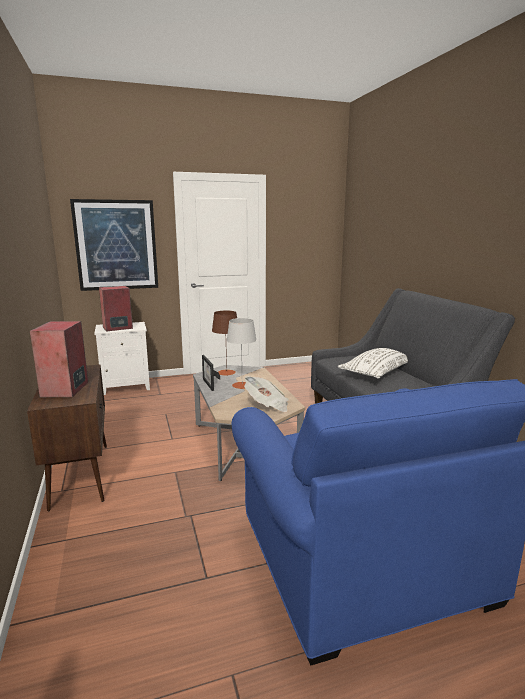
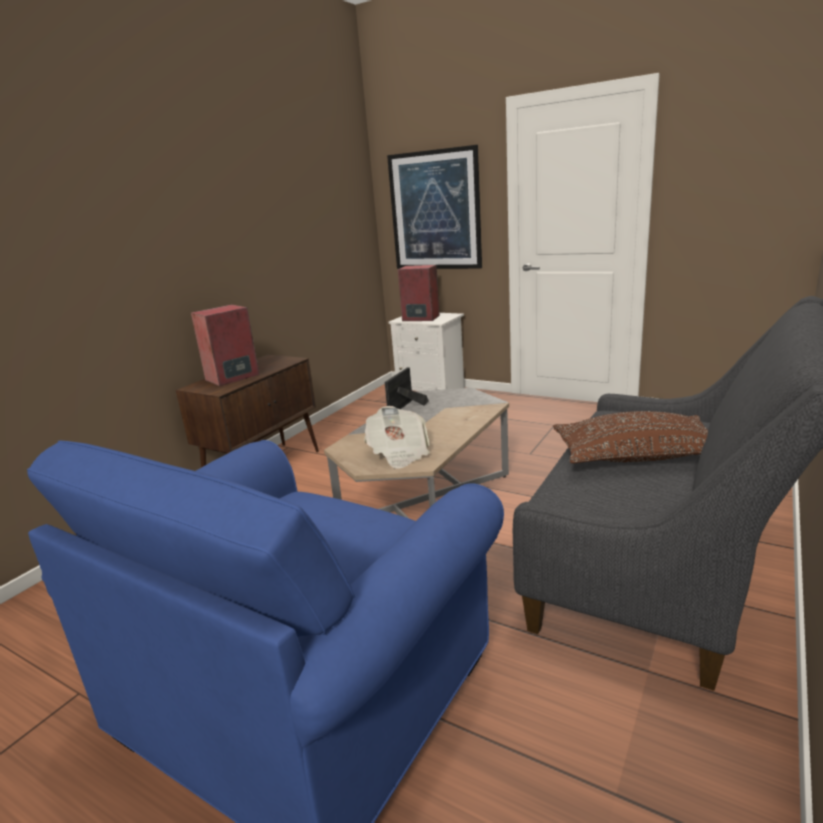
camera: 50 degrees right, 5 degrees up
(226, 372) = (450, 398): brown table lamp -> none
(242, 385) = (429, 419): grey table lamp -> none
(377, 372) = (637, 456): white pillow -> brown pillow

